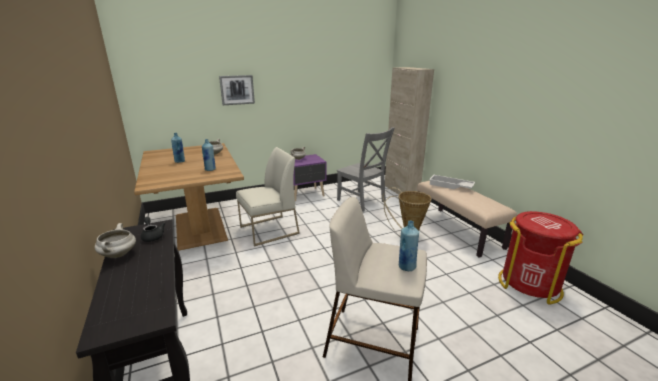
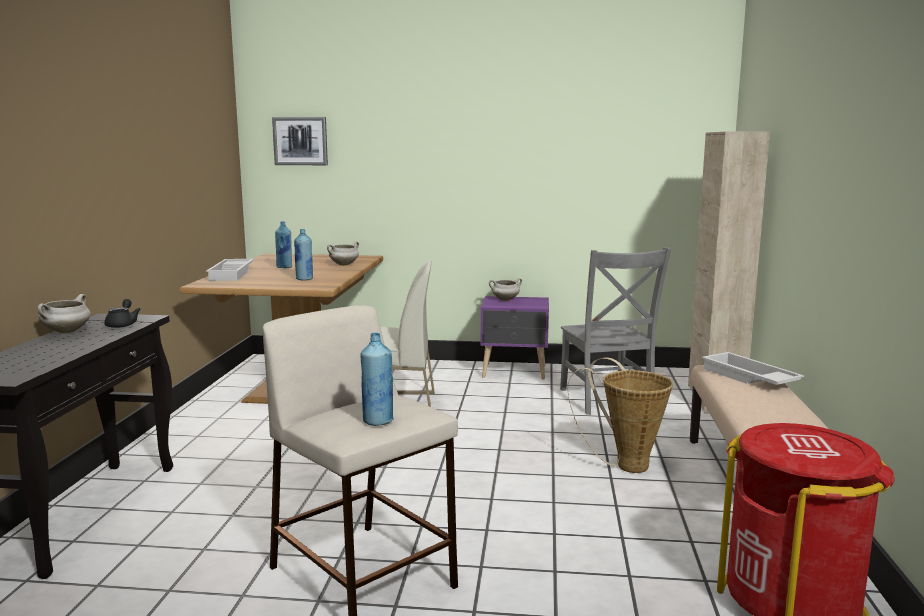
camera: 30 degrees right, 10 degrees down
(154, 173) = (232, 274): none -> white tray
(237, 90) = (412, 167): picture -> picture (300, 141)

